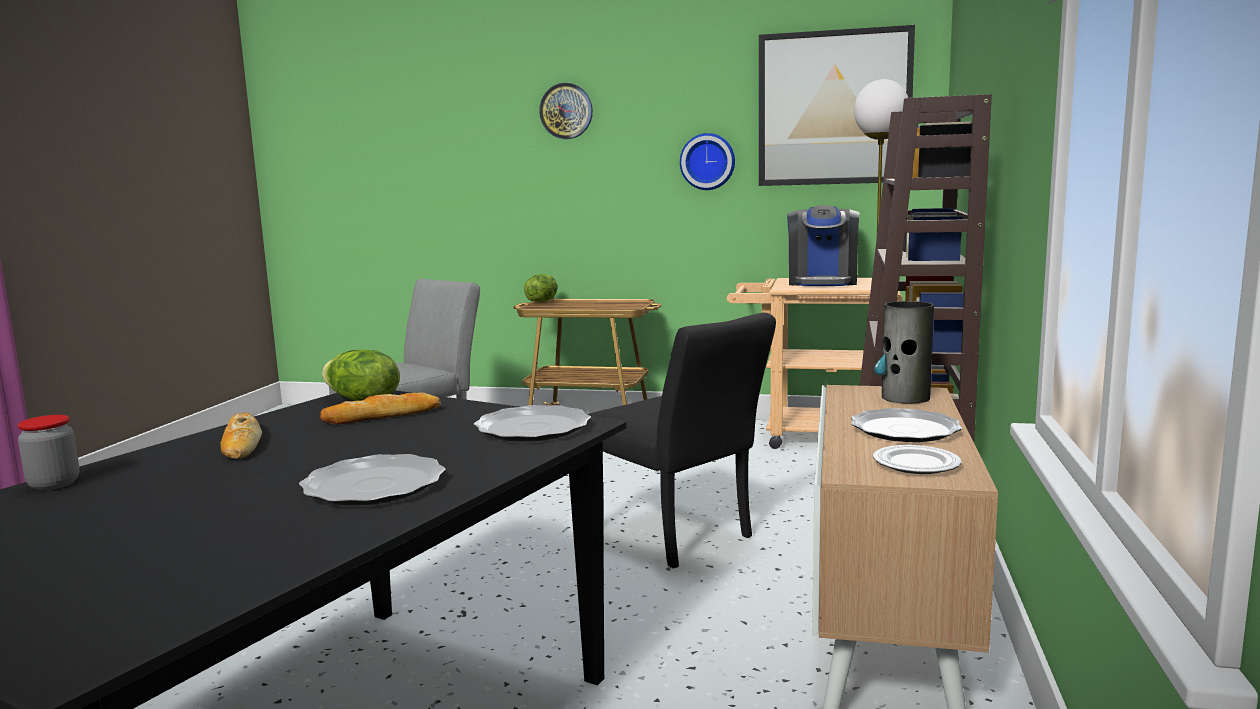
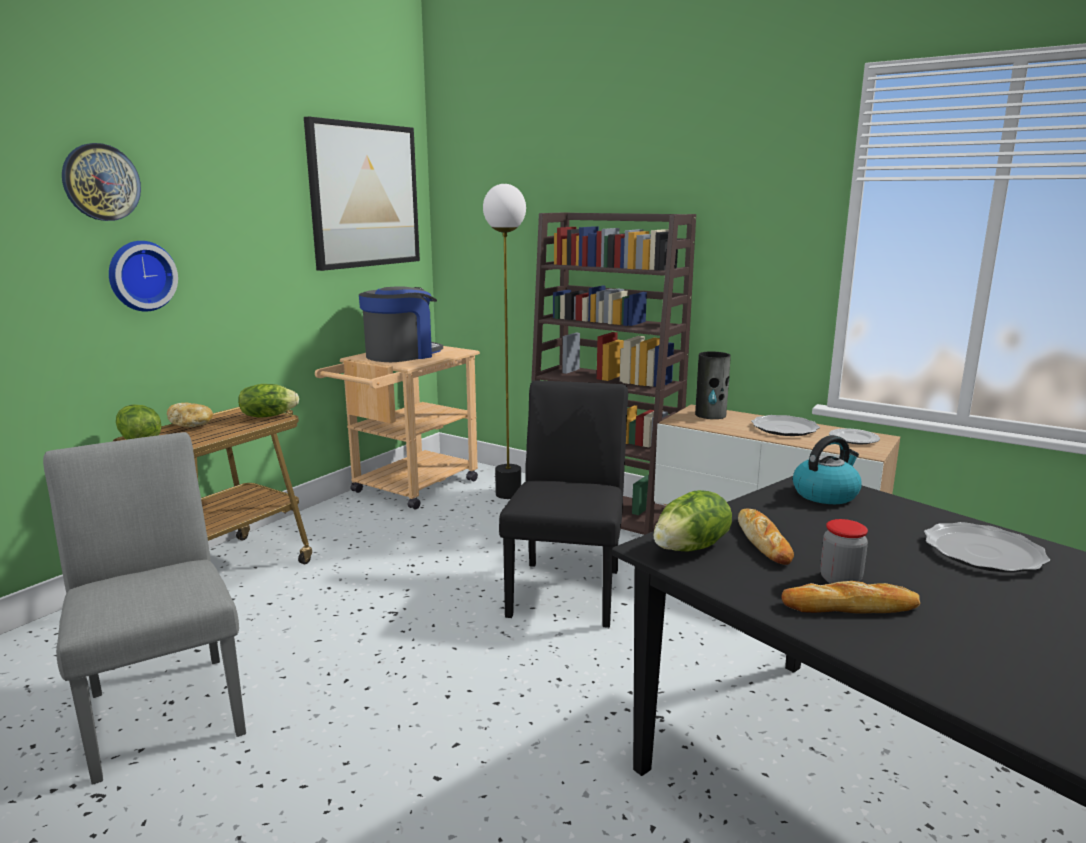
camera: 70 degrees left, 5 degrees up
(54, 484) = (1011, 709): jar -> jar (840, 580)
(533, 428) = (825, 494): plate -> kettle
(587, 301) = (192, 425): none -> bread
(630, 305) = (268, 416): none -> lettuce
(678, 537) = (568, 587): black chair -> black chair turned 60 degrees counterclockwise
(707, 161) = (270, 247): wall clock -> wall clock (140, 276)
(822, 282) = (401, 355): coffee machine -> coffee machine turned 75 degrees counterclockwise

